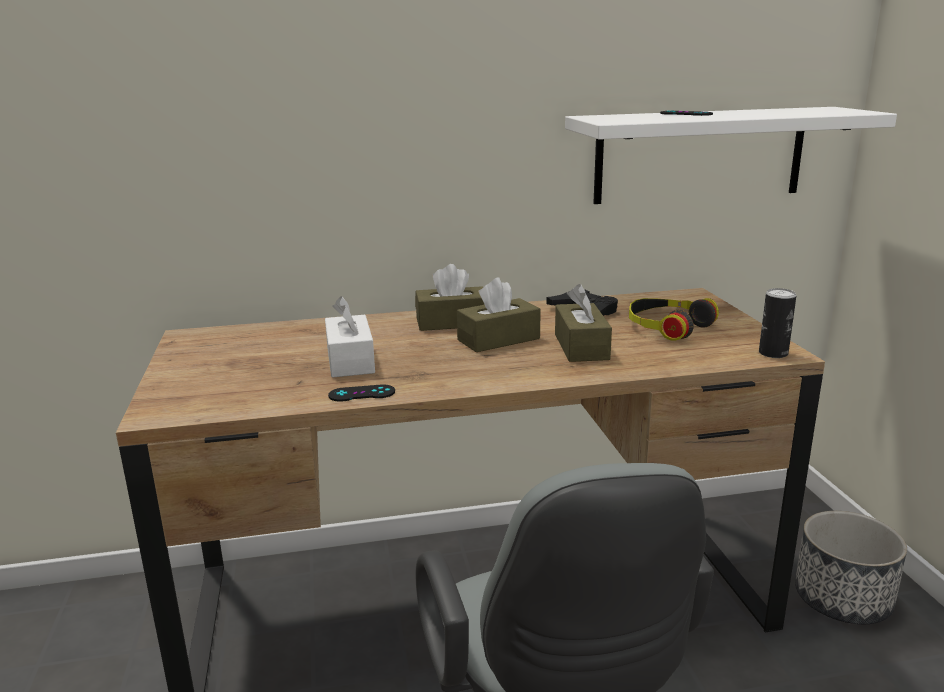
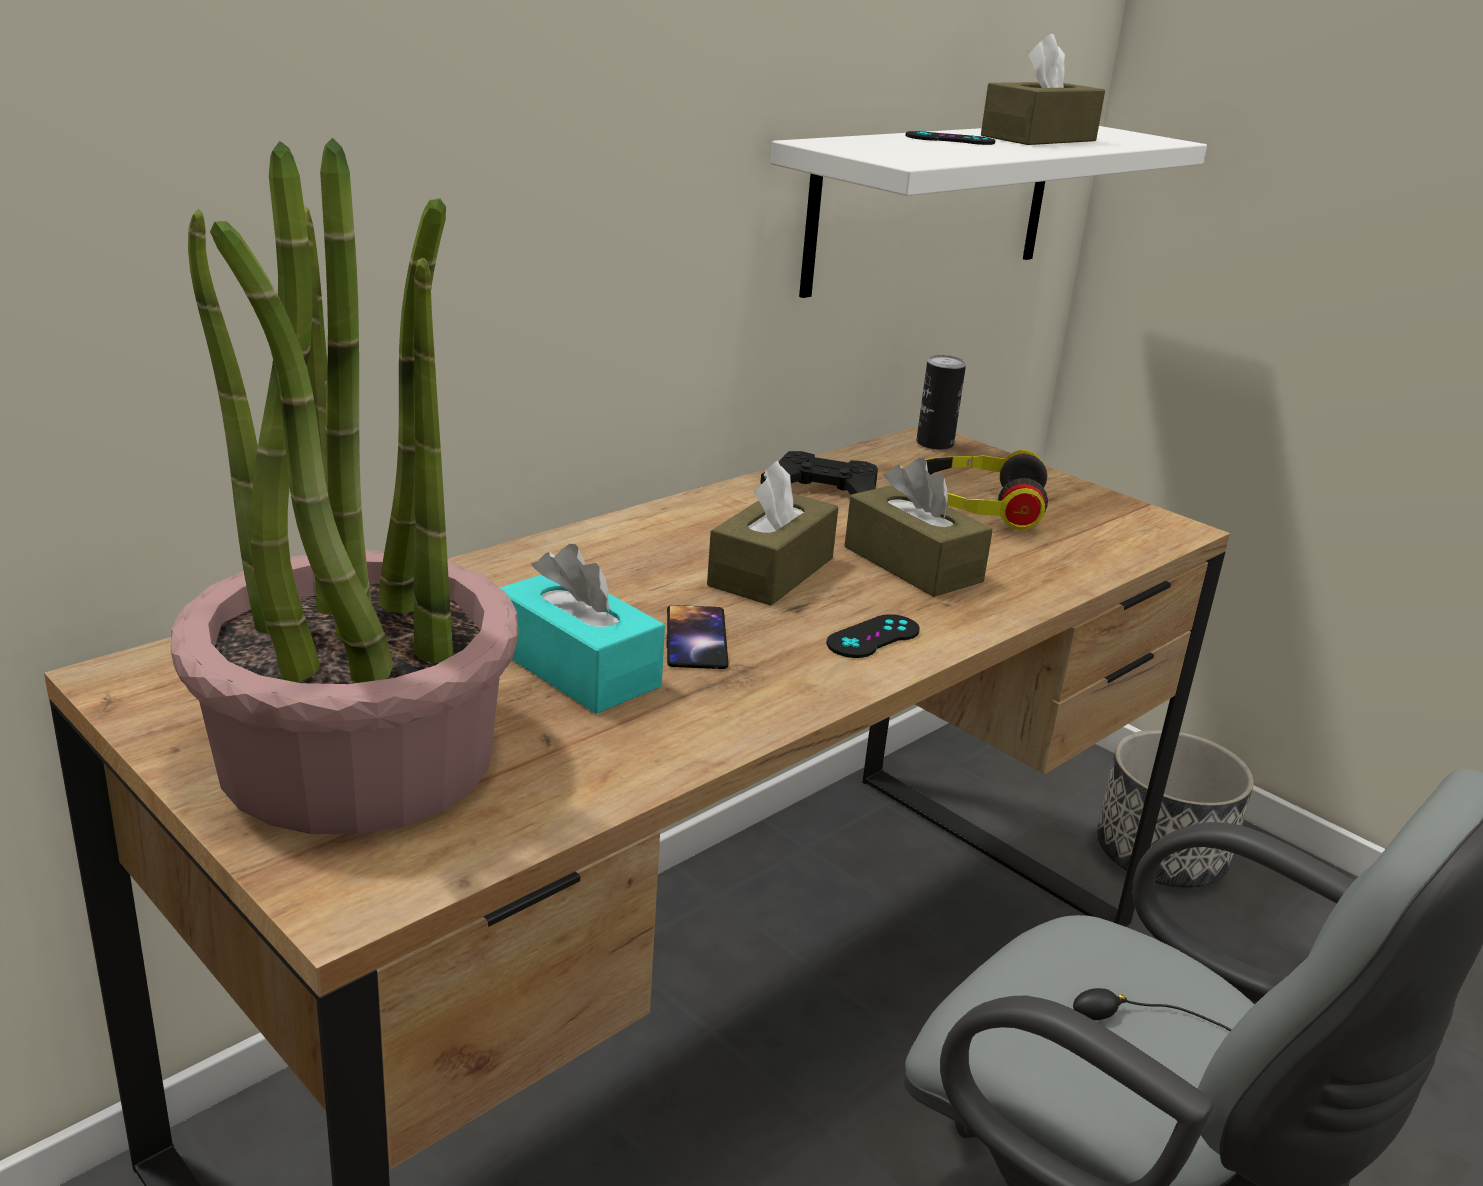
camera: 35 degrees left, 5 degrees up
(222, 374) = (357, 757): none -> potted plant
(350, 360) = (577, 668): white tissue box -> turquoise tissue box
(362, 393) = (700, 737): black game controller -> black game controller (873, 637)
(419, 358) = (696, 638): none -> phone
(452, 322) = (647, 548): brown tissue box -> brown tissue box (1038, 138)
(773, 353) = (1161, 530): can -> can (934, 444)

